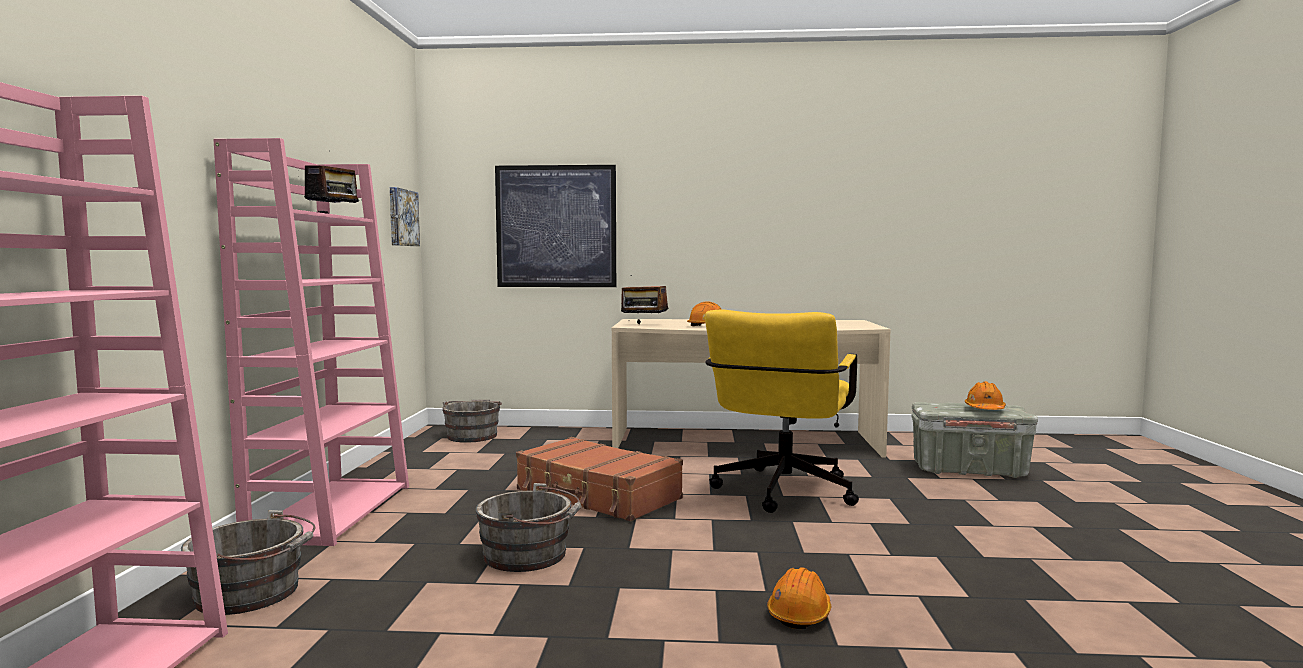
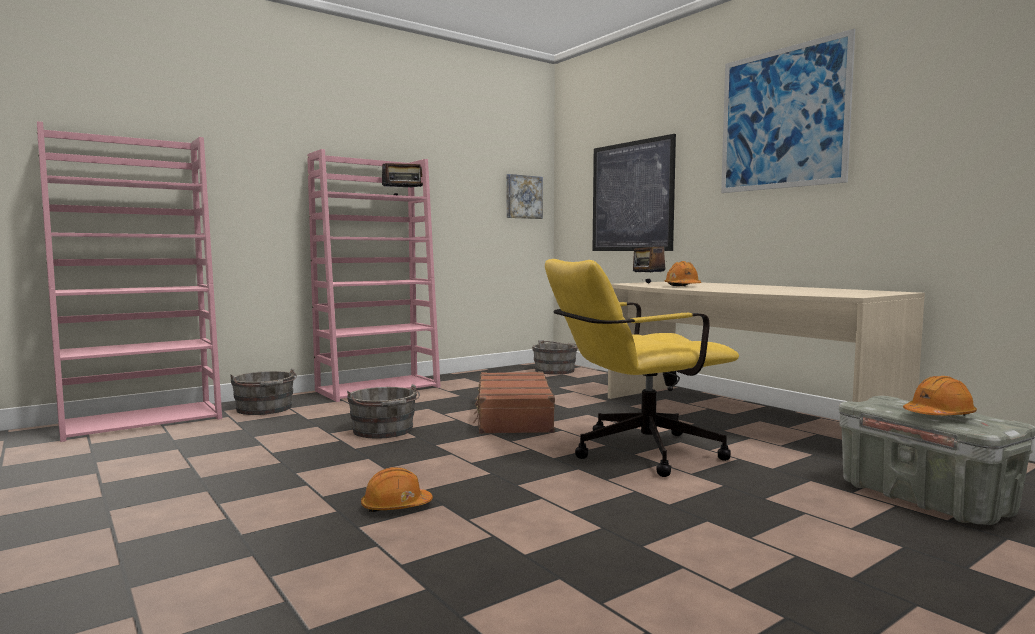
camera: 50 degrees right, 0 degrees up
(737, 168) = (782, 118): none -> picture

